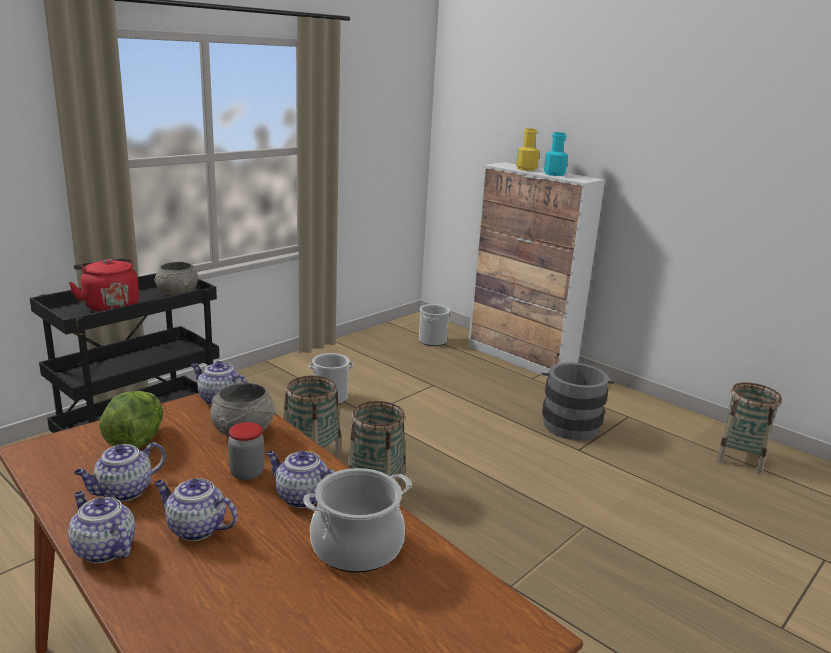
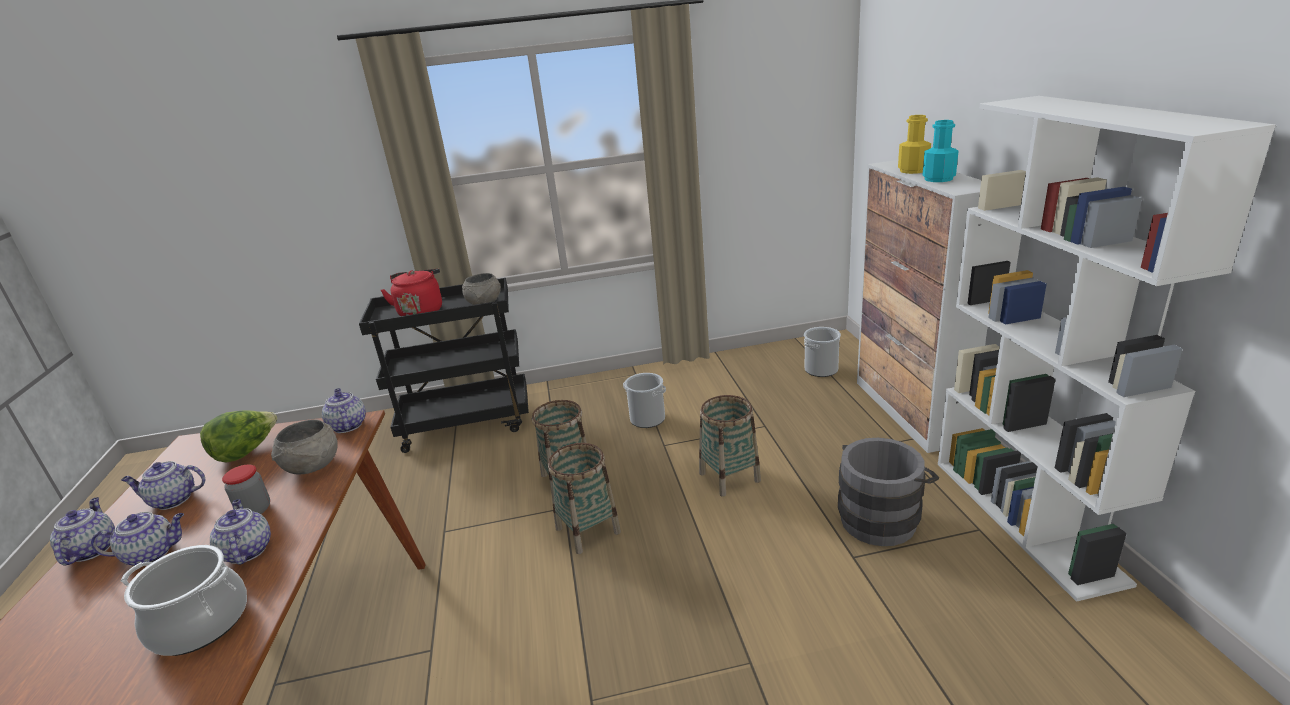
camera: 40 degrees right, 5 degrees up
(195, 528) = (153, 553): teapot -> teapot turned 105 degrees clockwise
(644, 404) = (1026, 518): none -> white bookcase
(740, 458) = (1104, 653): basket -> basket (729, 477)

